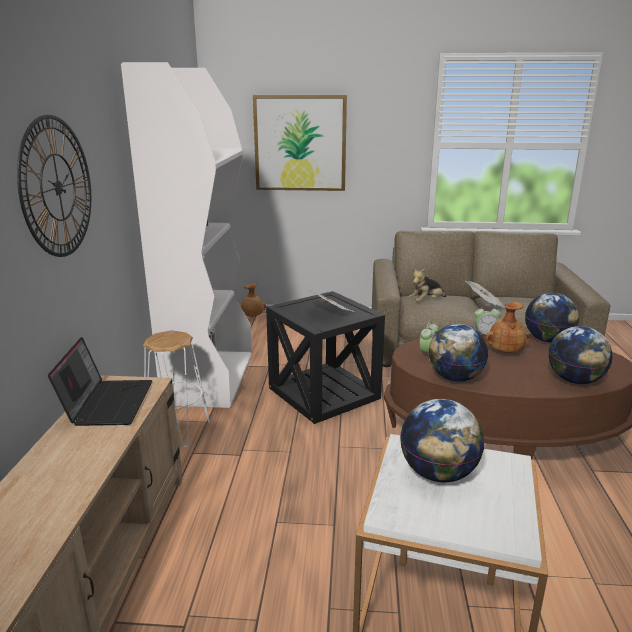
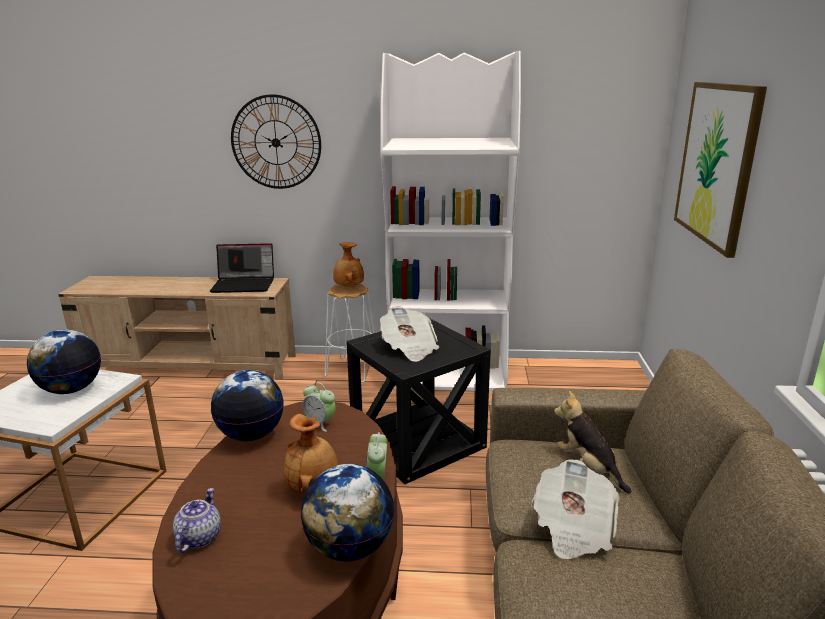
camera: 90 degrees right, 0 degrees up
(252, 317) = (628, 385): brown vase -> brown vase (348, 287)
(574, 381) = (199, 537): globe -> teapot

